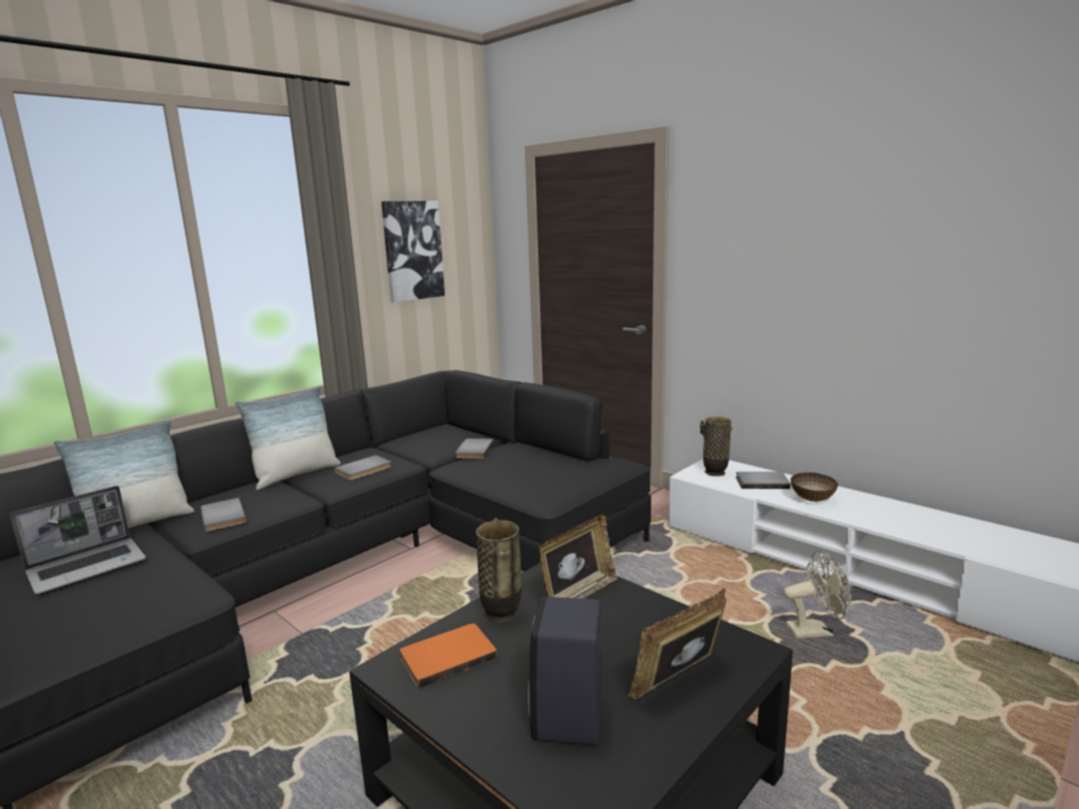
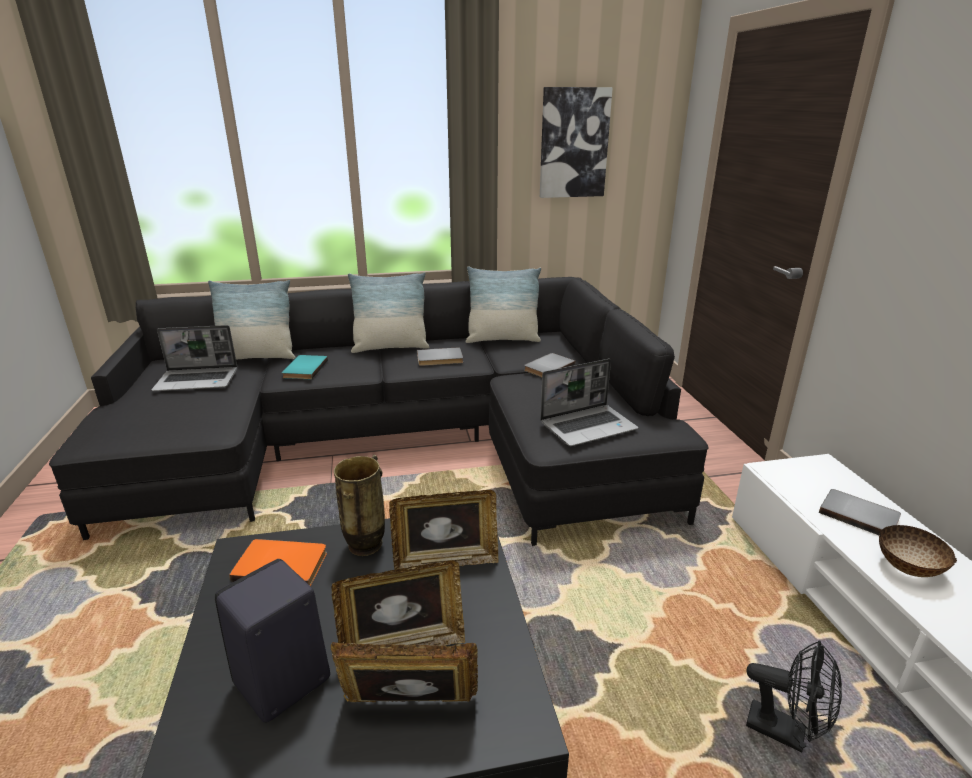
camera: 35 degrees right, 10 degrees up
(221, 517) = (304, 369): grey book -> turquoise book
(403, 441) = (502, 339): none -> pillow
(561, 478) = (588, 426): none -> laptop
(621, 653) = (403, 644): none -> picture frame
(715, 472) = (807, 479): vase -> none
(815, 631) = (785, 732): beige fan -> black fan

